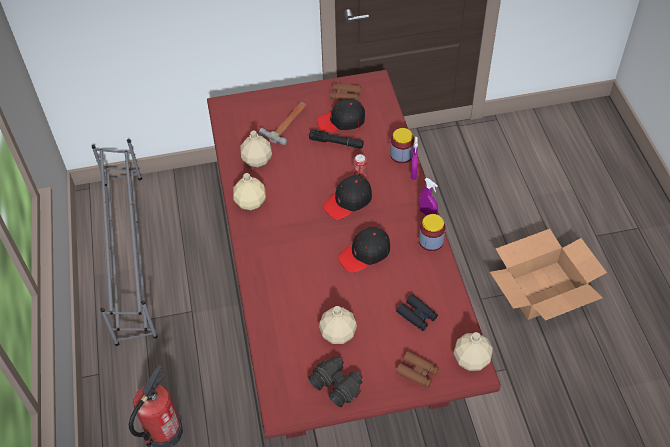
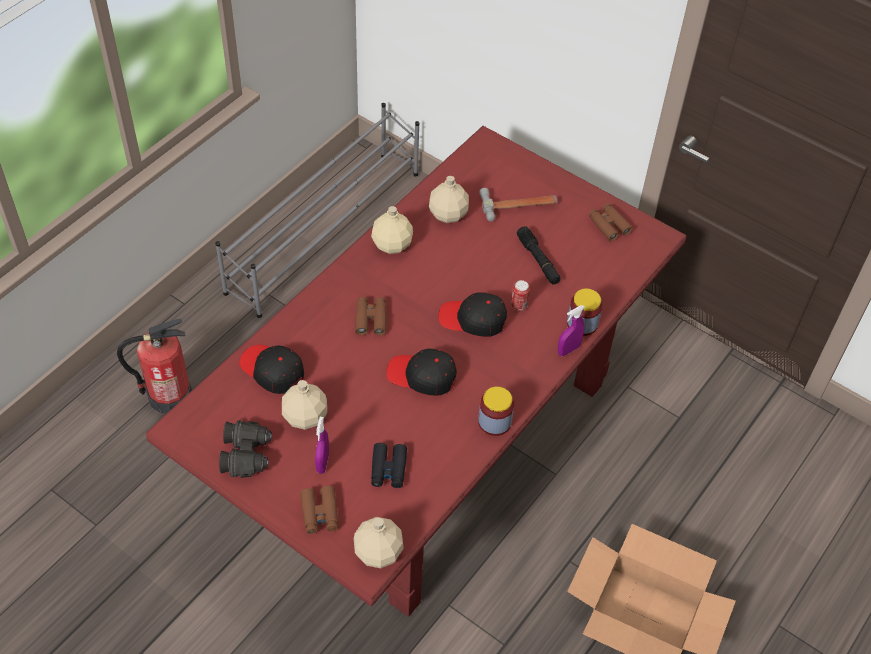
camera: 45 degrees right, 0 degrees up
(297, 251) = (370, 319): none -> brown binoculars
(341, 121) = (571, 245): black cap -> black cap (272, 371)
(427, 214) = (527, 396): purple spray bottle -> purple spray bottle (322, 463)

